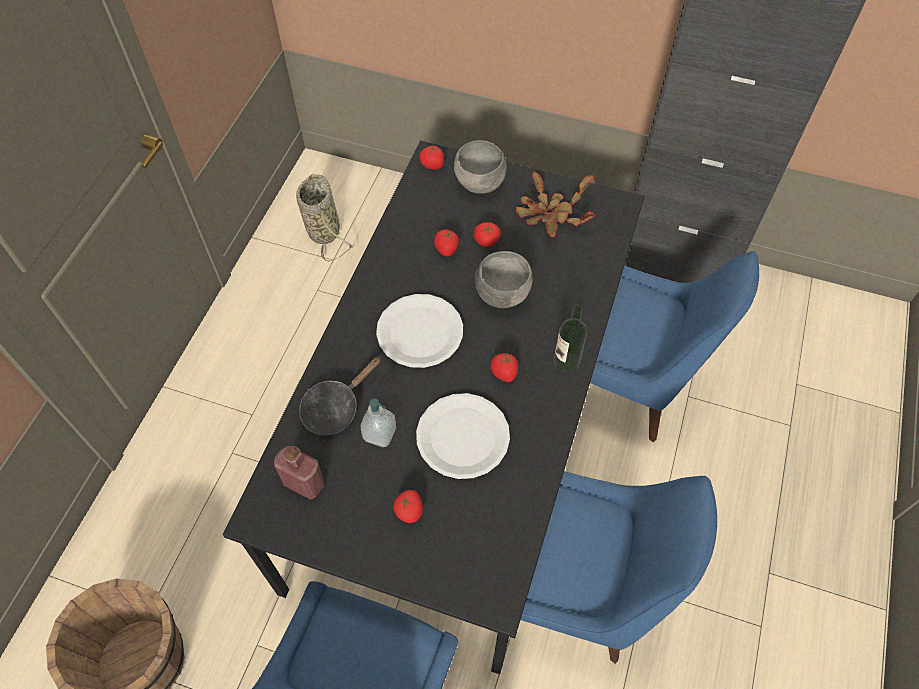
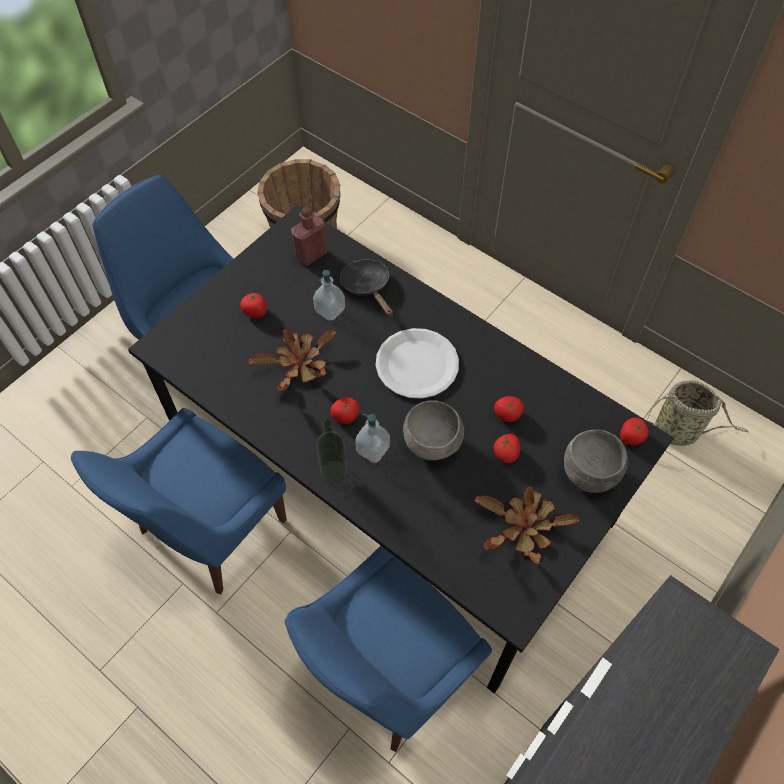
camera: 110 degrees right, 0 degrees up
(462, 437) = (299, 365): white plate -> potted plant
(529, 339) = (373, 449): none -> soap dispenser

